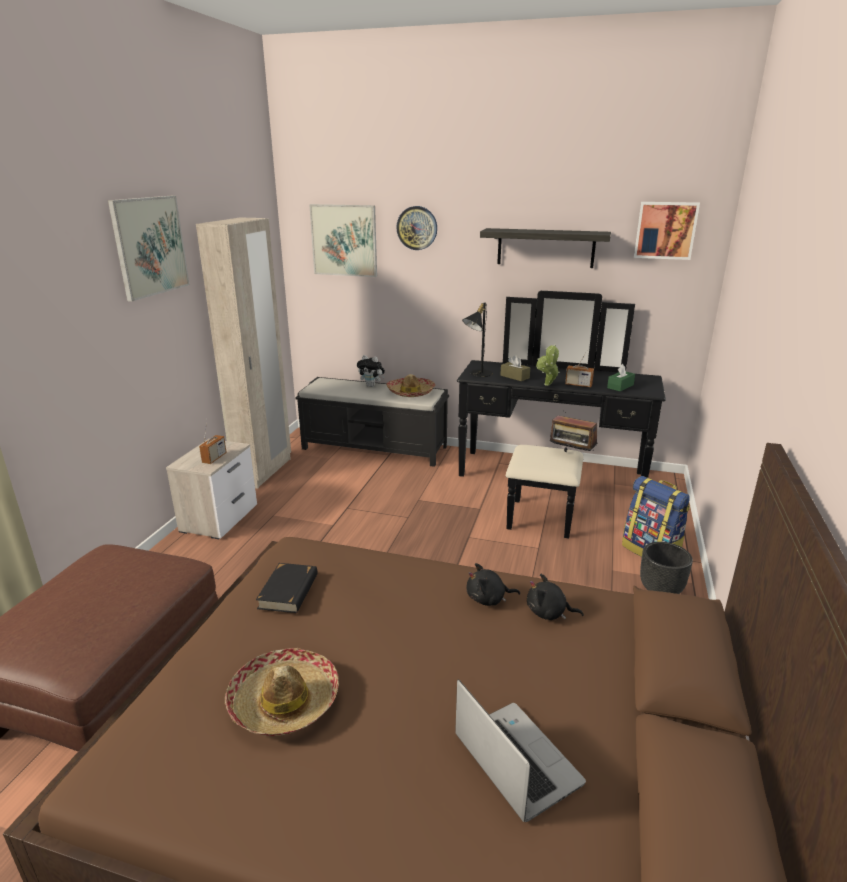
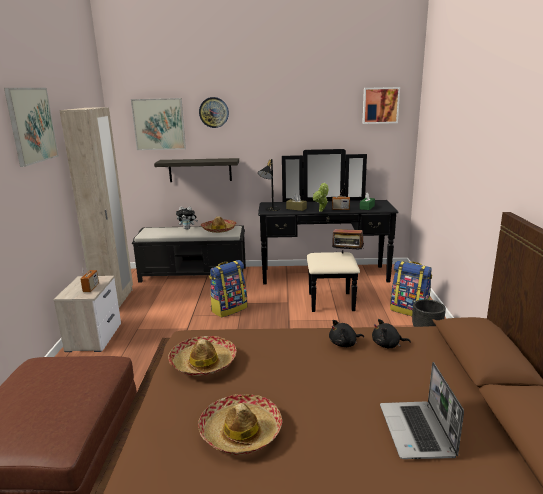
camera: 15 degrees left, 5 degrees down
(289, 591) = (203, 363): black book -> hat
(397, 506) = (229, 309): none -> backpack
(514, 760) = (417, 431): laptop -> laptop turned 135 degrees counterclockwise
(545, 248) = (305, 121): shelf -> shelf (200, 170)

